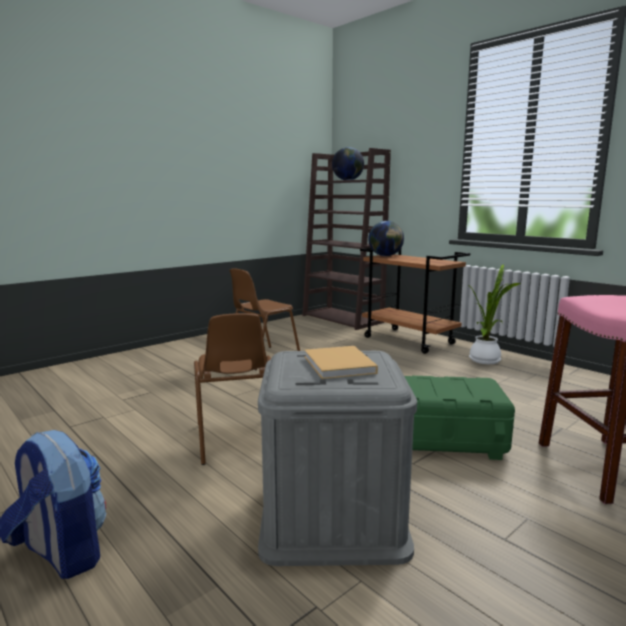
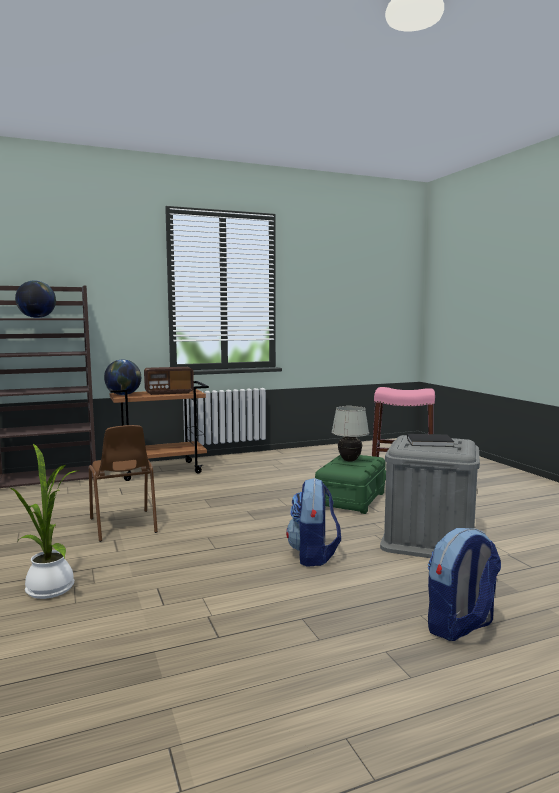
camera: 70 degrees left, 5 degrees down
(236, 440) = (313, 555): brown chair -> backpack
(339, 365) = (431, 442): beige book -> black book
(421, 260) = (169, 392): none -> radio
(453, 384) = (349, 460): none -> white table lamp
(486, 359) = (234, 462): potted plant -> potted plant (50, 587)

